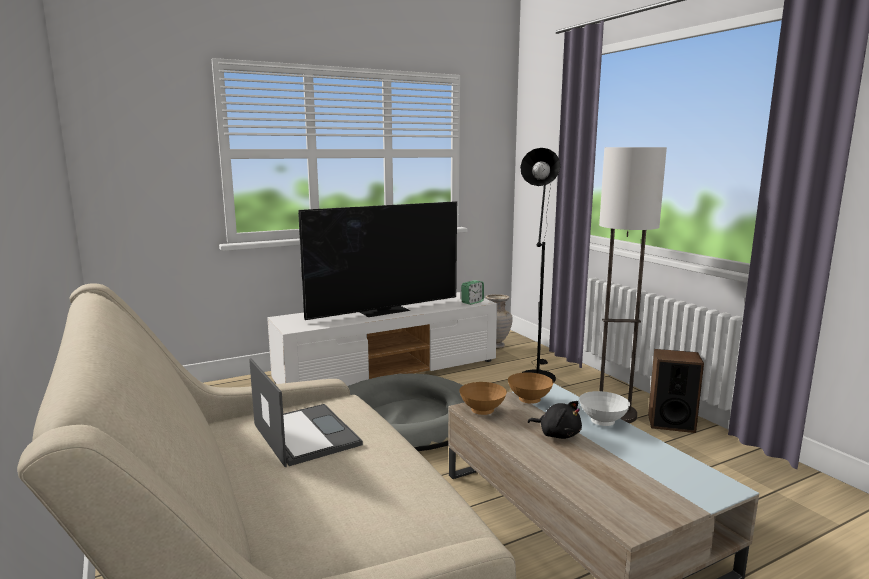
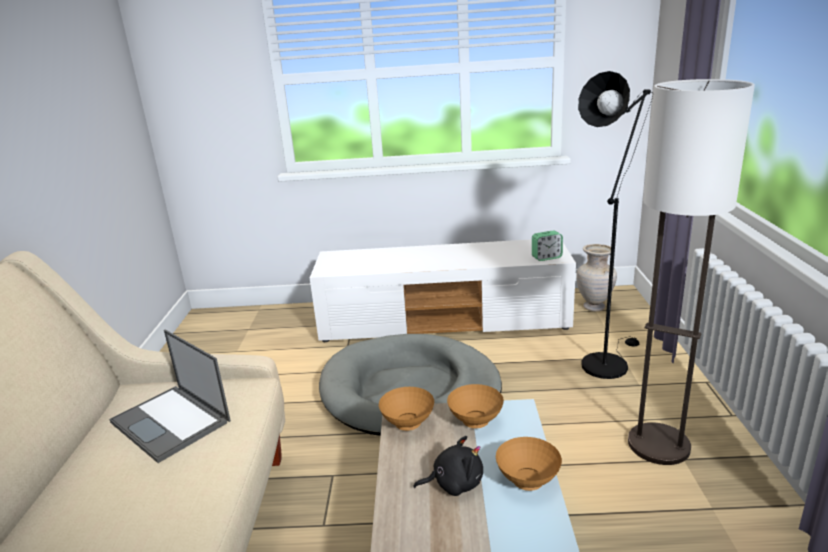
camera: 30 degrees right, 10 degrees up
(305, 434) = (172, 422): laptop -> laptop turned 135 degrees clockwise
(385, 310) = (436, 257): television -> none
(557, 434) = (454, 483): black plush toy -> black plush toy turned 75 degrees counterclockwise
(602, 423) = (526, 482): white bowl -> brown bowl
(671, 423) = (730, 481): speaker -> none

